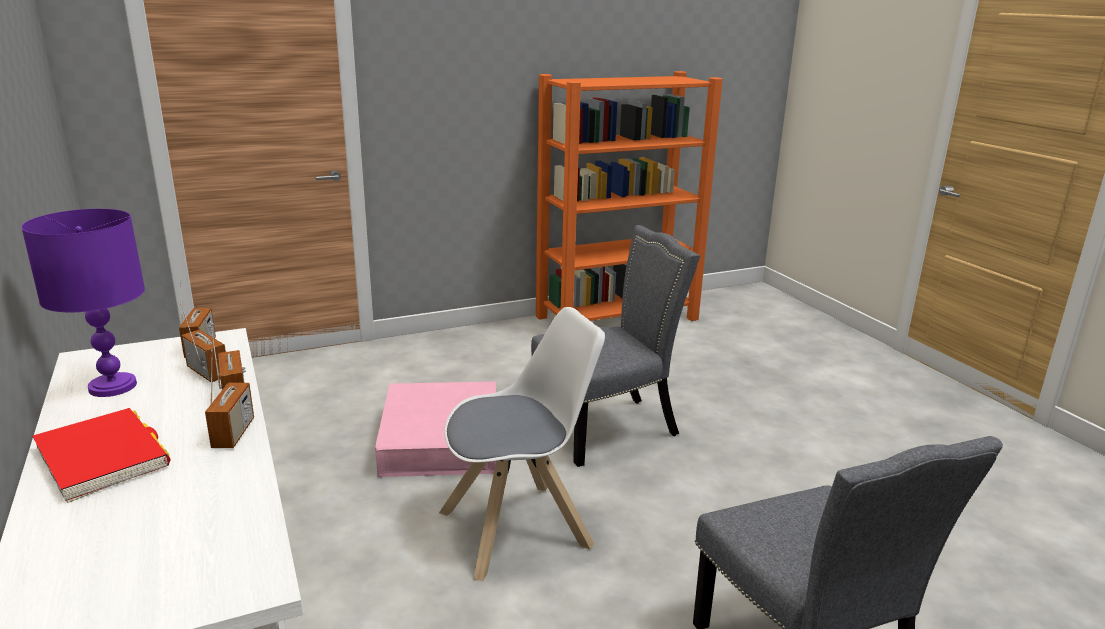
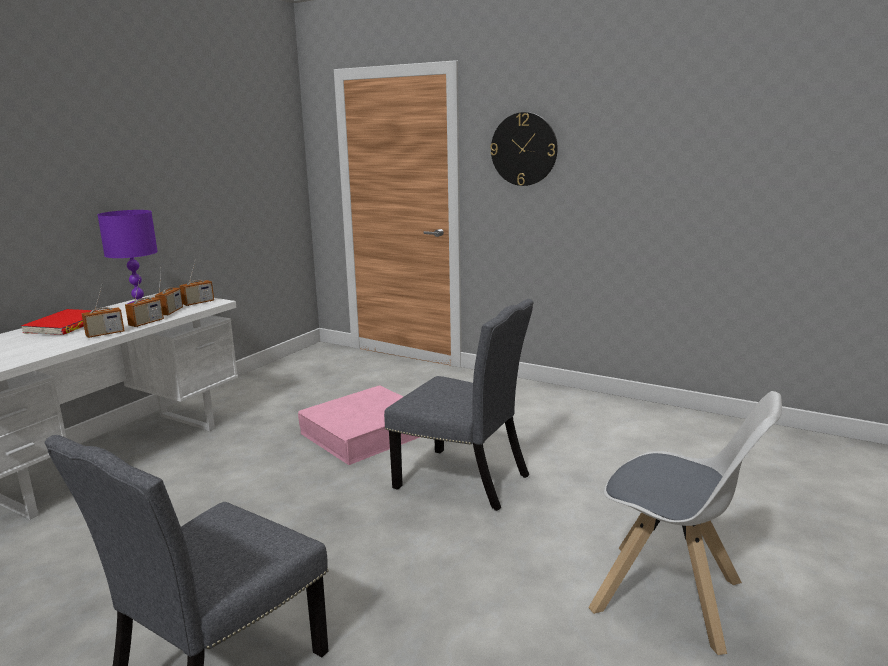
camera: 55 degrees right, 5 degrees down
(445, 62) = (524, 149): none -> wall clock
(519, 528) = (292, 496): chair -> chair (672, 598)
(617, 318) = (659, 418): orange bookcase -> none

